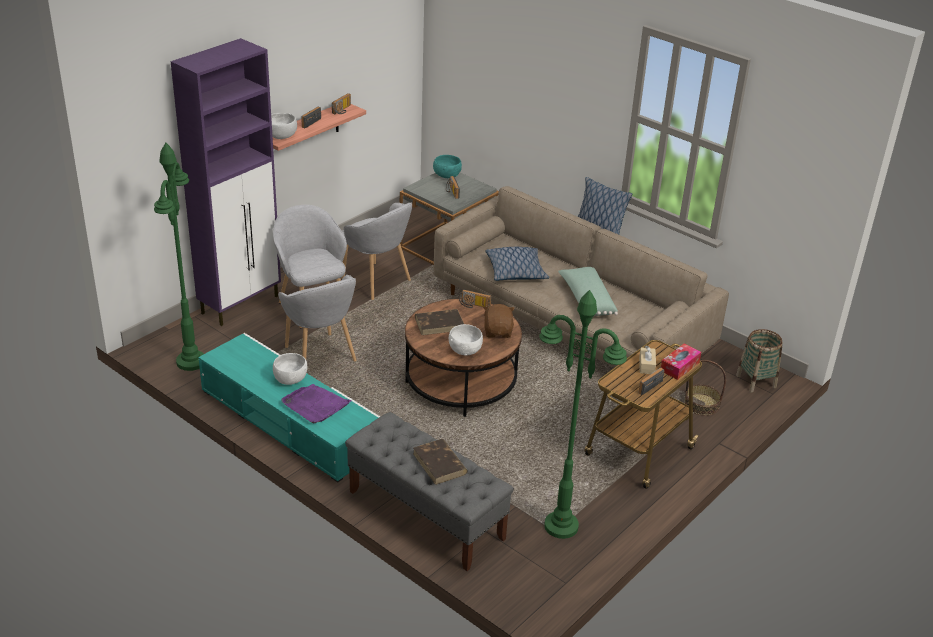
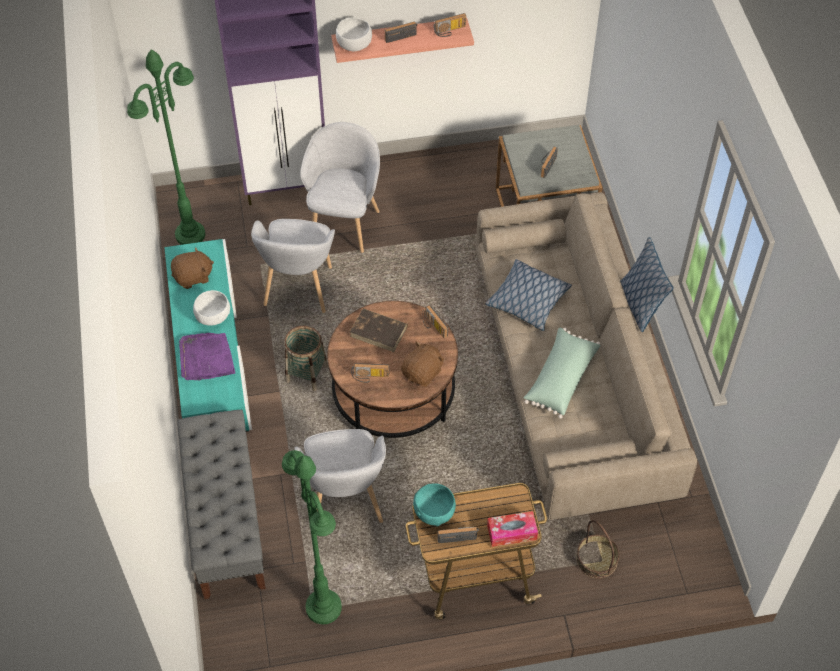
camera: 40 degrees right, 20 degrees up
(245, 364) = (193, 277): none -> brown plush toy
(376, 282) = (432, 223): grey armchair -> grey armchair (344, 502)
(440, 464) = (222, 495): brown book -> none
(446, 175) = (564, 138): turquoise bowl -> turquoise bowl (433, 512)
(464, 350) = (370, 377): white bowl -> radio
(646, 365) = (482, 511): beige tissue box -> none
(756, 381) = (686, 567): basket -> basket (306, 374)

